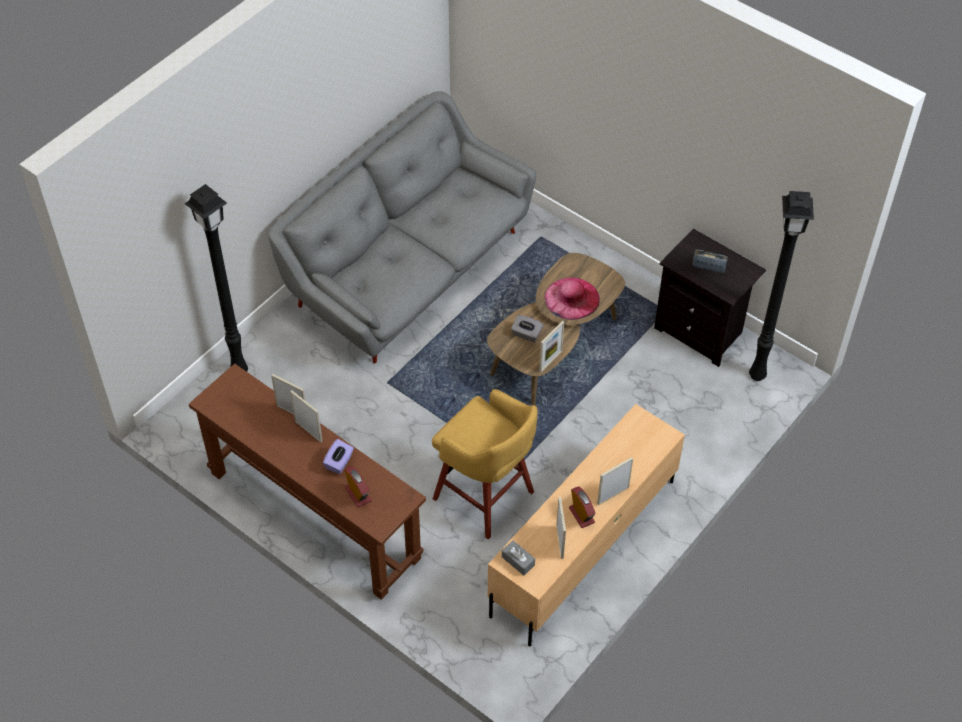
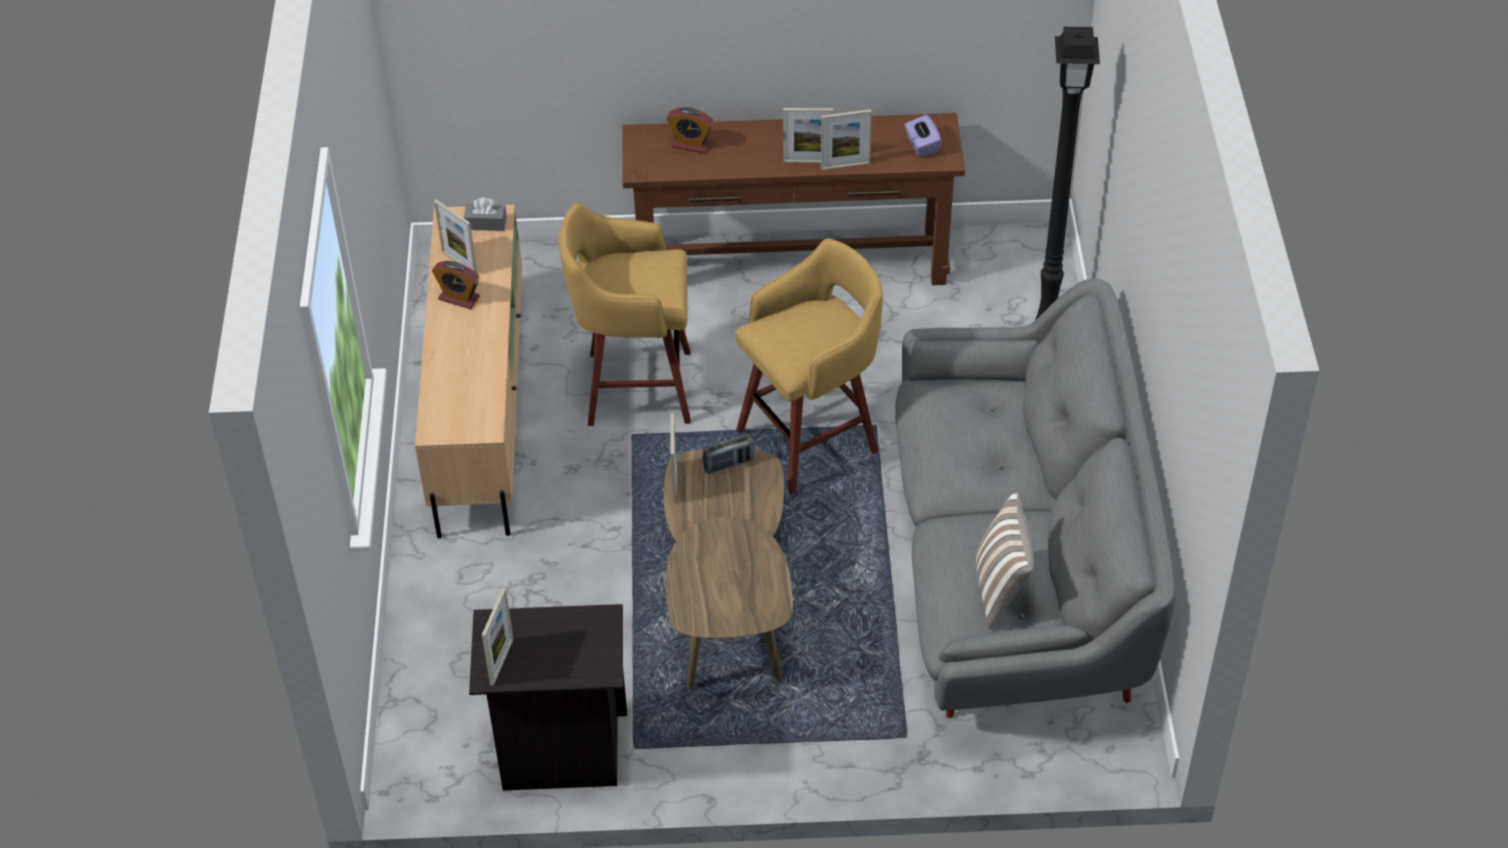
camera: 140 degrees right, 5 degrees down
(339, 462) = (742, 156): purple tissue box -> purple tissue box (921, 145)
(427, 398) = (811, 440): none -> yellow stool
(464, 199) = (1001, 589): none -> pillow
(526, 334) = (737, 494): grey tissue box -> none
(572, 298) = (722, 560): pink hat -> none
(613, 495) = (442, 335): picture frame -> picture frame (501, 661)
(708, 267) = (550, 641): radio -> radio (728, 464)
(758, 376) = (431, 740): black floor lamp -> none

